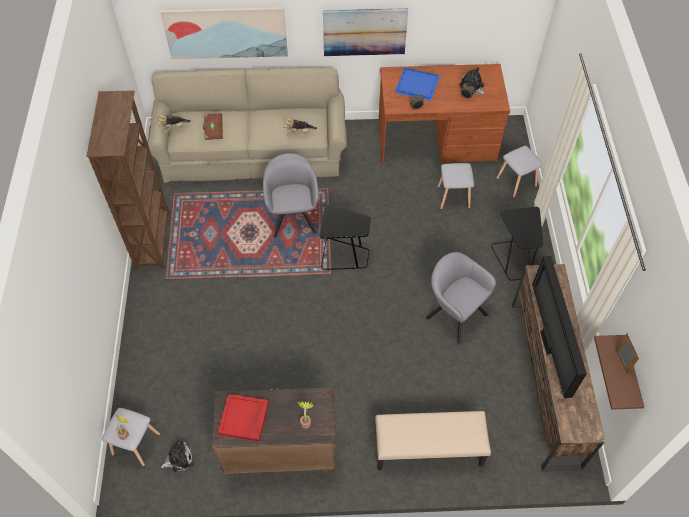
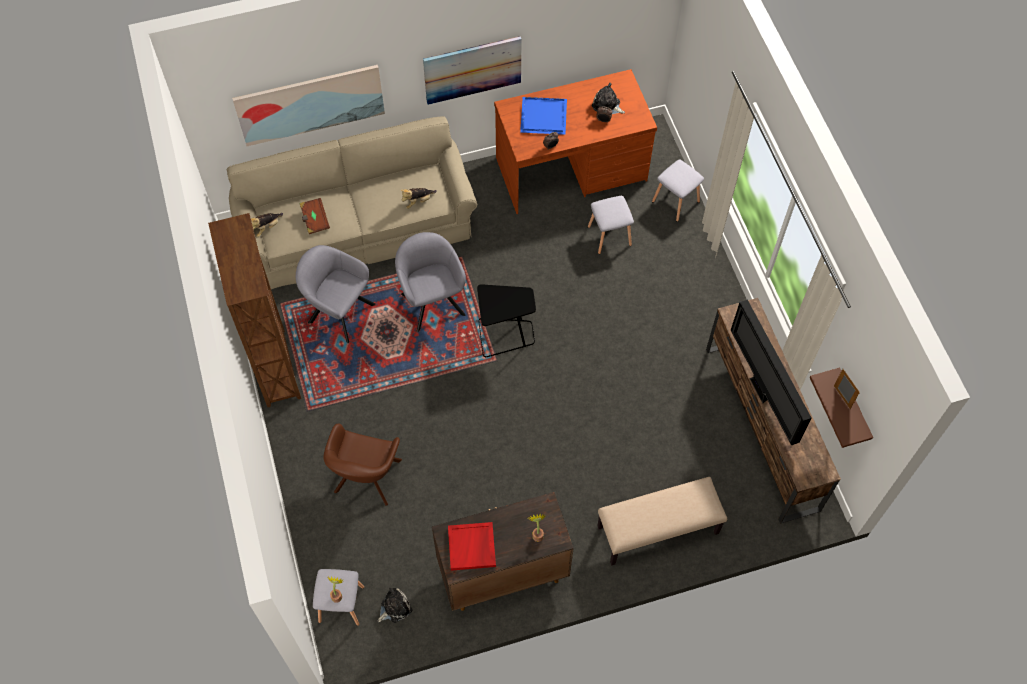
camera: 15 degrees left, 5 degrees up
(193, 345) = (366, 479): none -> brown armchair
(454, 314) = (646, 374): grey armchair -> grey armchair (338, 311)
(514, 259) = (695, 296): black side table -> none

